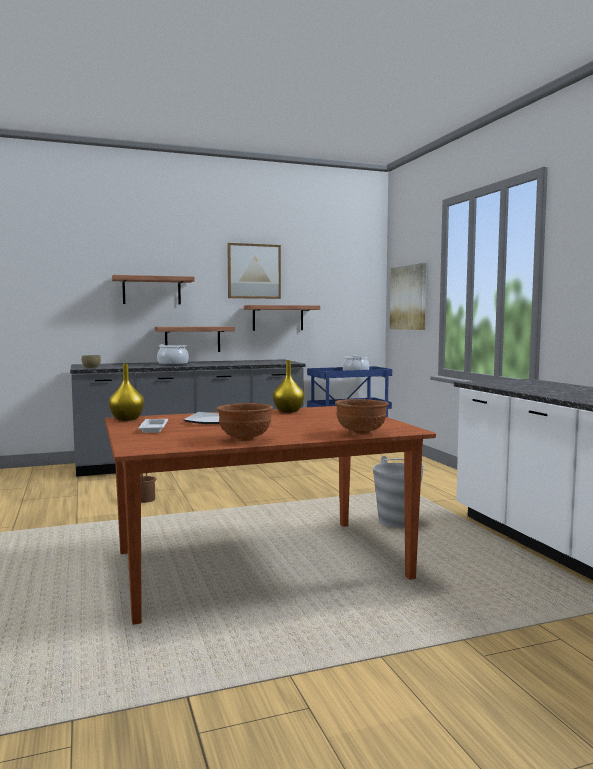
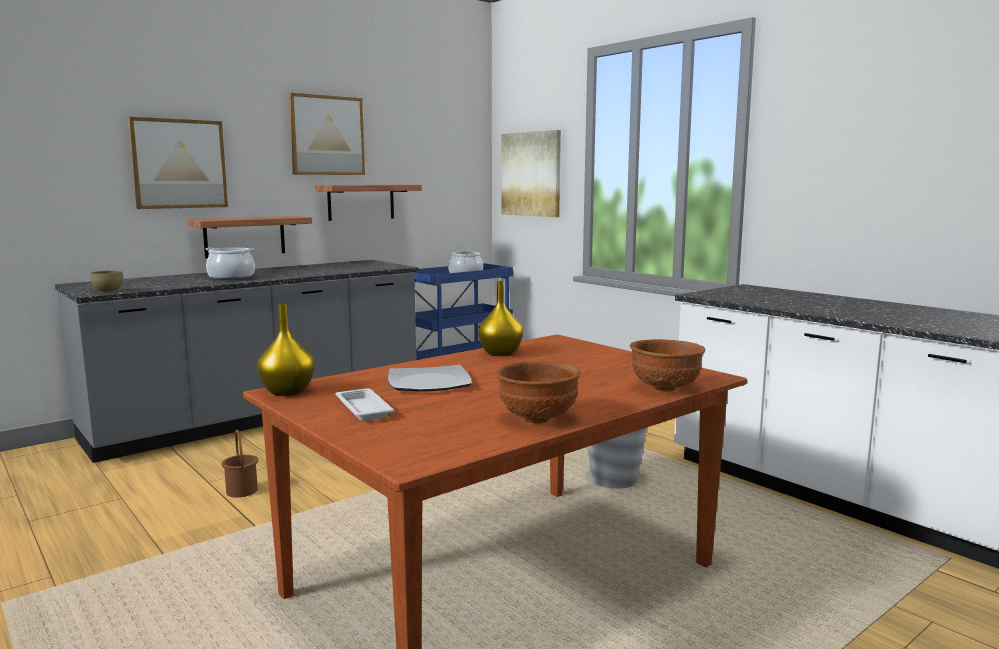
camera: 20 degrees left, 5 degrees up
(151, 290) = (179, 164): shelf -> picture

